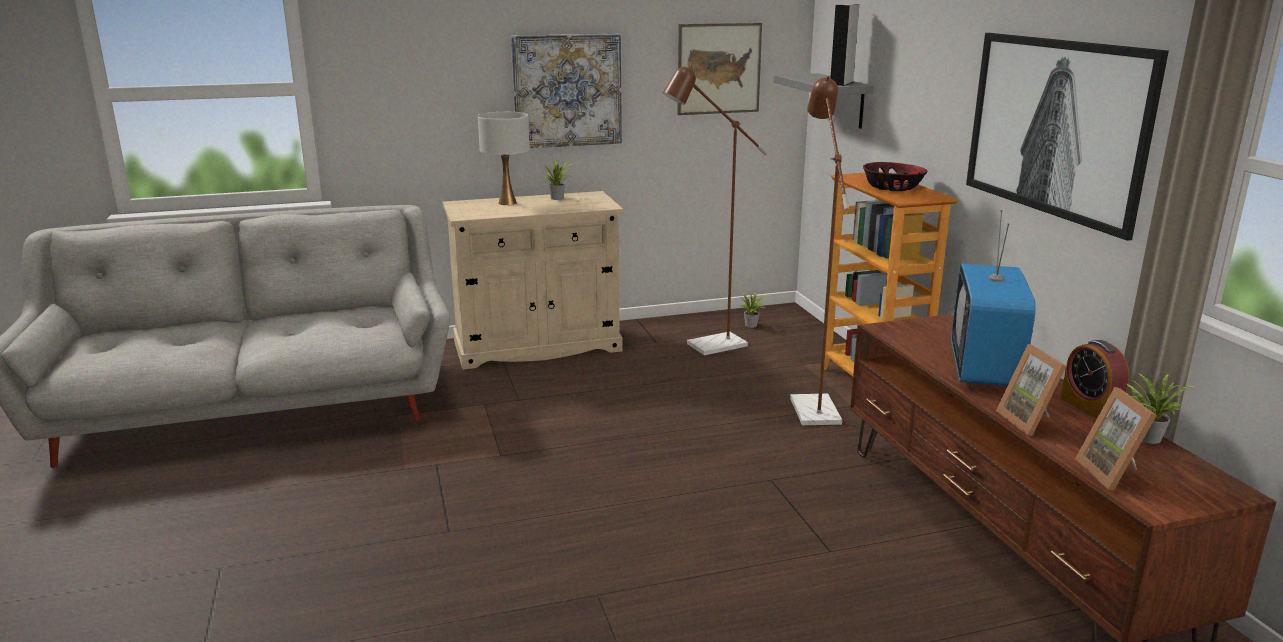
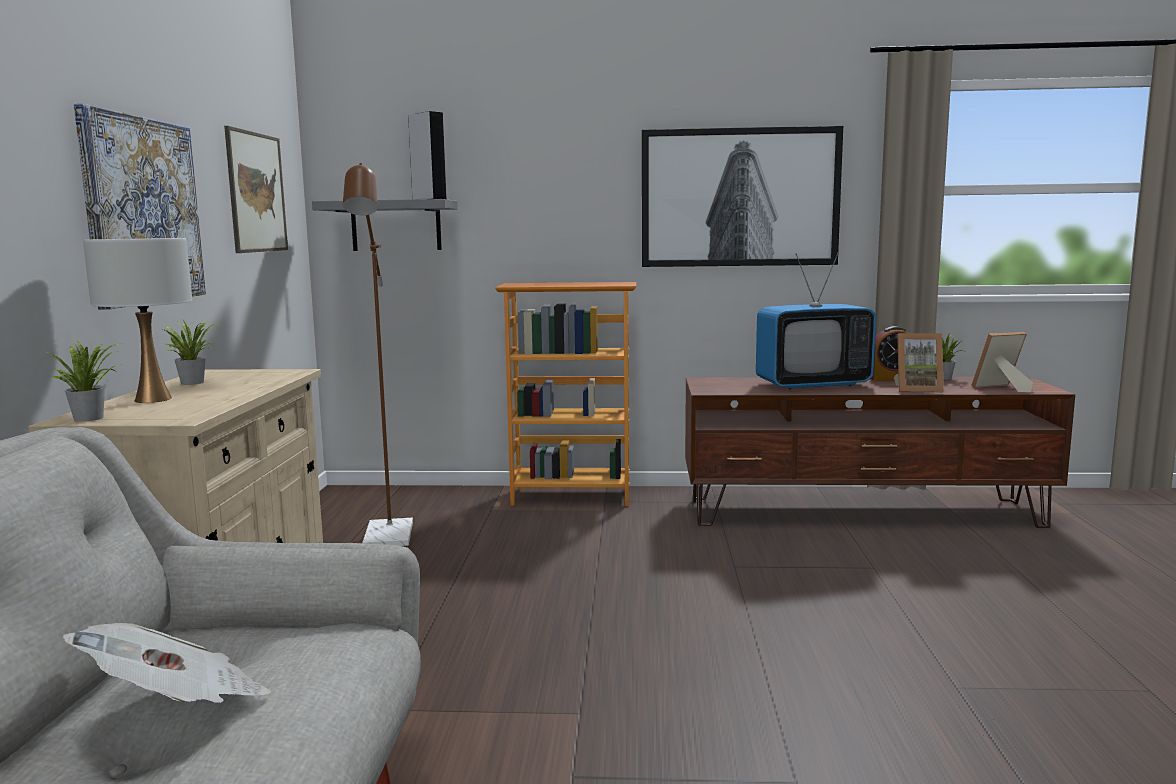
camera: 70 degrees left, 10 degrees down
(312, 323) = (178, 705): none -> newspaper
(752, 325) = (359, 511): potted plant -> potted plant (91, 418)
(812, 405) = (589, 523): brown floor lamp -> none
(893, 187) = (575, 284): bowl -> none
(984, 368) = (812, 384): television -> television turned 45 degrees counterclockwise
(1114, 473) = (1001, 388): picture frame -> picture frame turned 150 degrees clockwise

